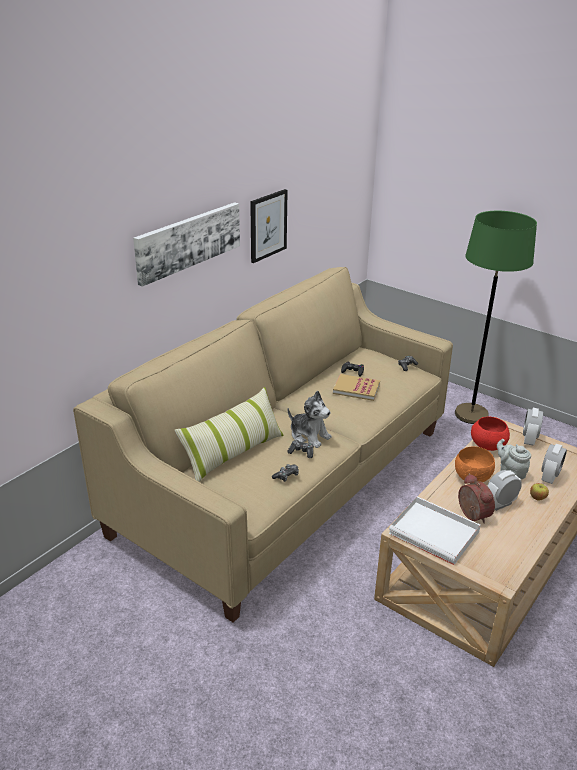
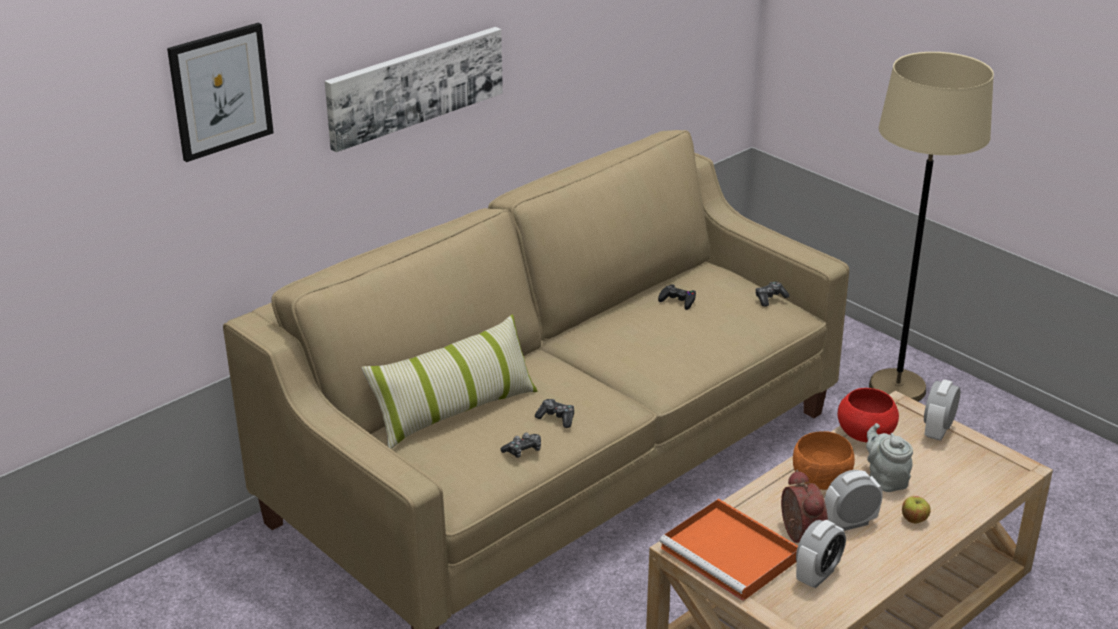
camera: 10 degrees right, 0 degrees up
(268, 225) = (556, 61): picture -> picture (220, 91)
(309, 436) = (577, 395): plush toy -> none
(356, 389) = (673, 329): book -> none
(435, 533) = (732, 554): white tray -> orange tray
(471, 415) = (897, 389): green floor lamp -> beige floor lamp
(549, 477) = (947, 490): alarm clock -> alarm clock (817, 576)

